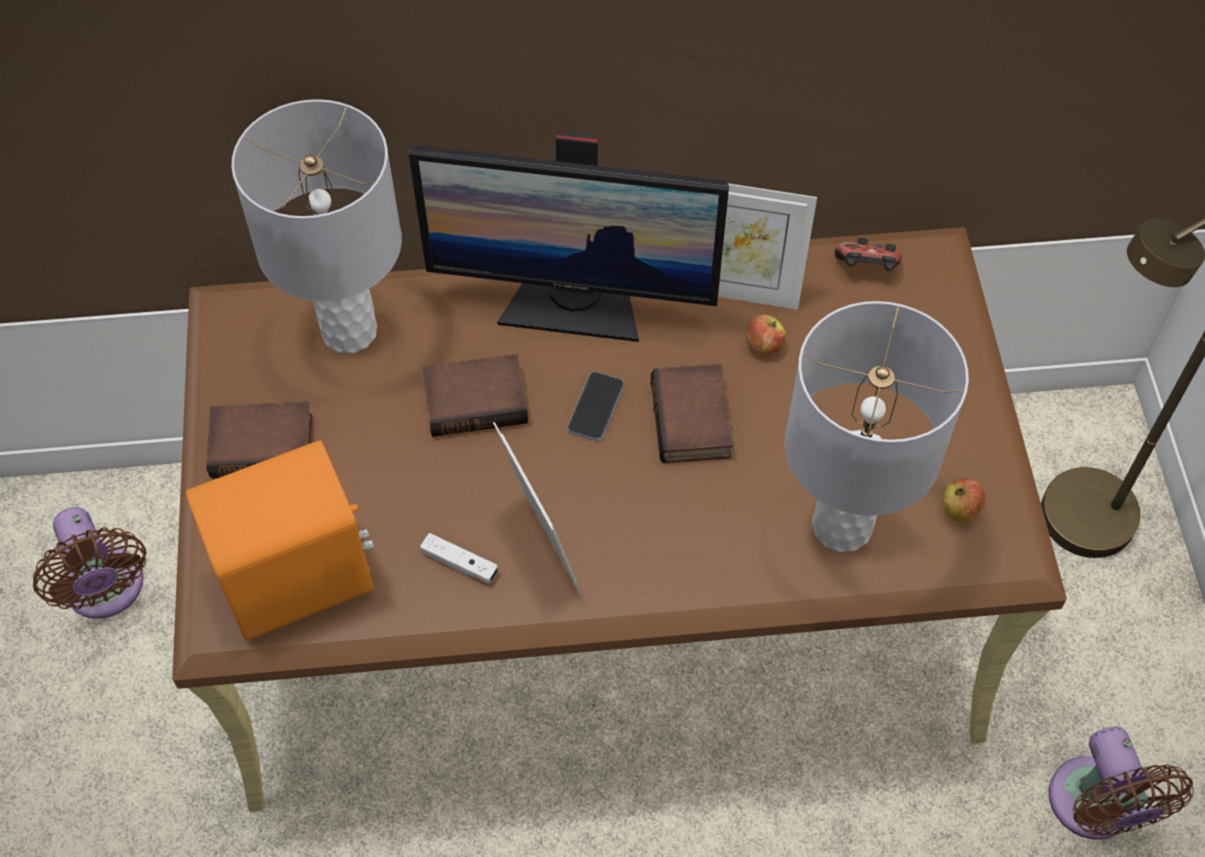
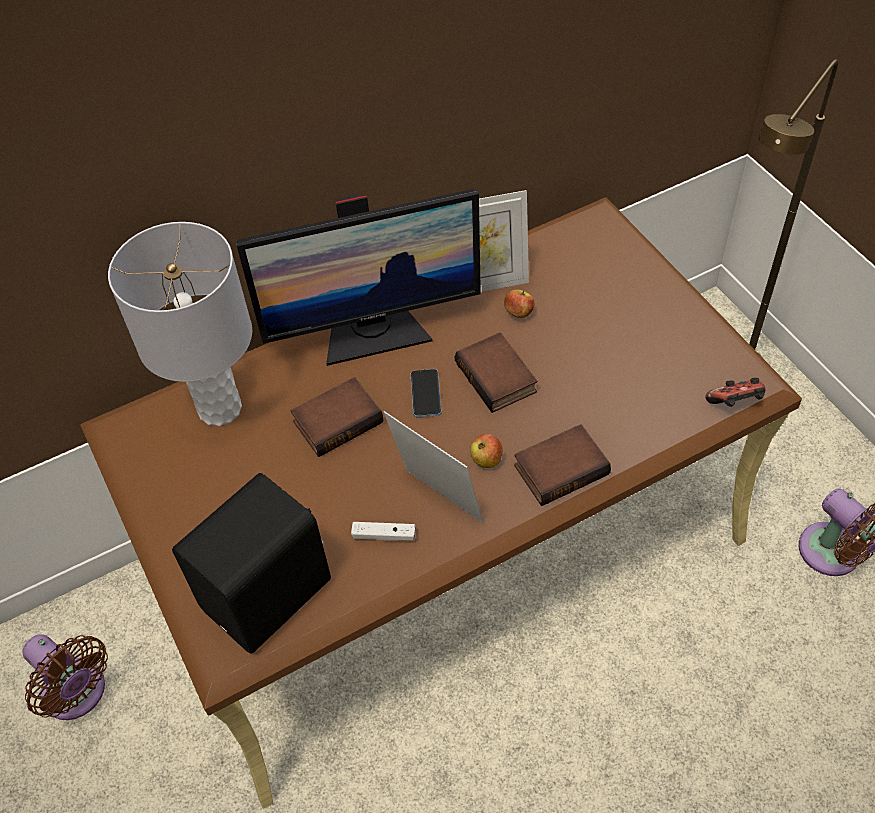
camera: 20 degrees left, 5 degrees down
(264, 443) = (194, 509): book -> book (561, 467)
(300, 582) = (271, 595): orange speaker -> black speaker
(842, 527) = (635, 408): grey table lamp -> none
(866, 269) = (559, 242): game controller -> game controller (735, 403)
(960, 510) = (705, 368): apple -> apple (486, 460)

